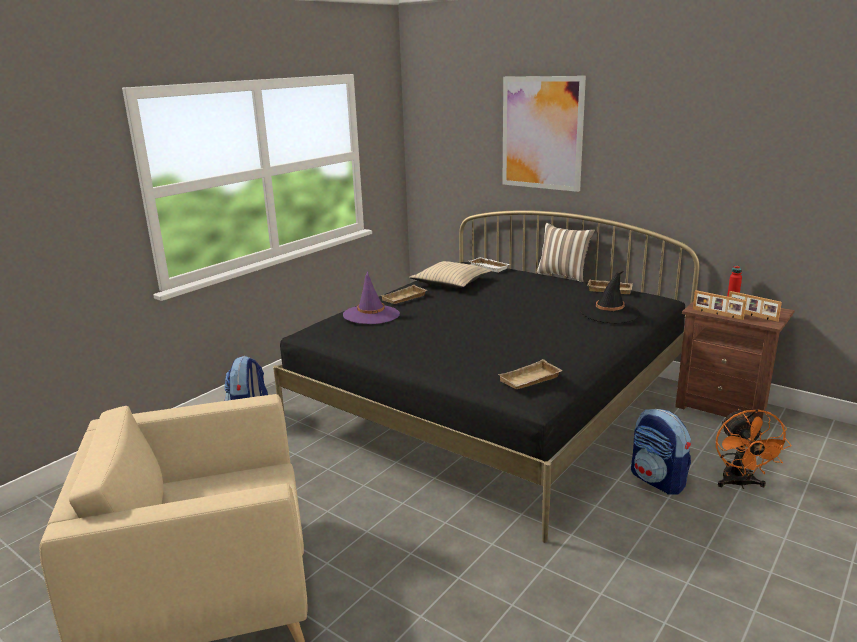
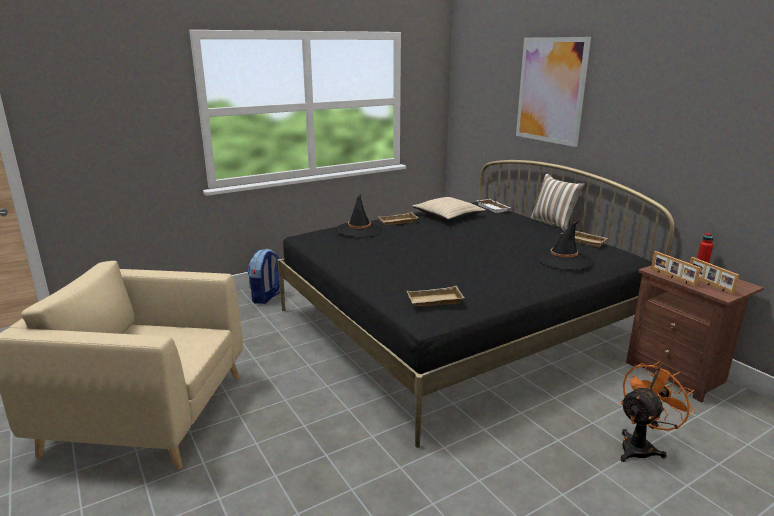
camera: 20 degrees right, 0 degrees up
(371, 315) = (359, 230): purple hat -> black hat
(658, 480) = (559, 422): backpack -> none
(740, 484) = (641, 446): orange fan -> orange fan turned 150 degrees counterclockwise

